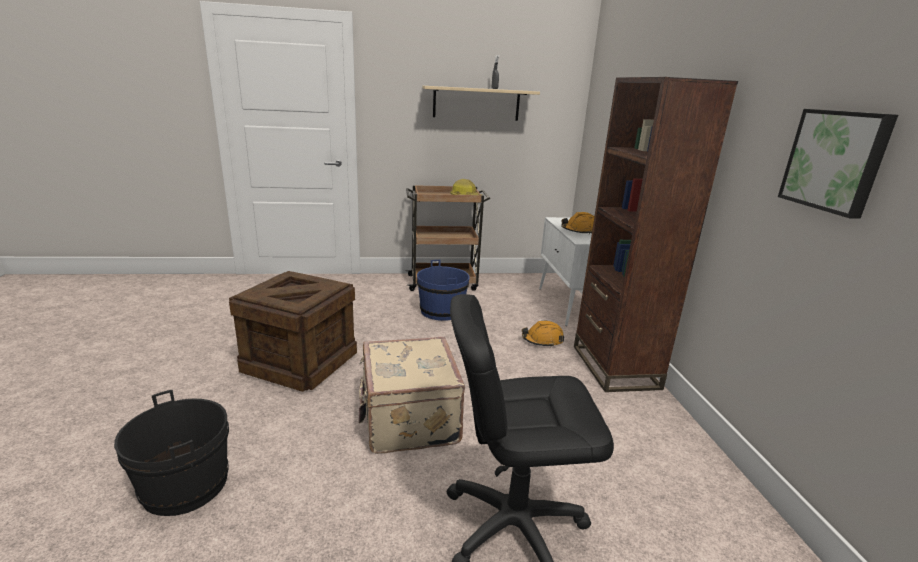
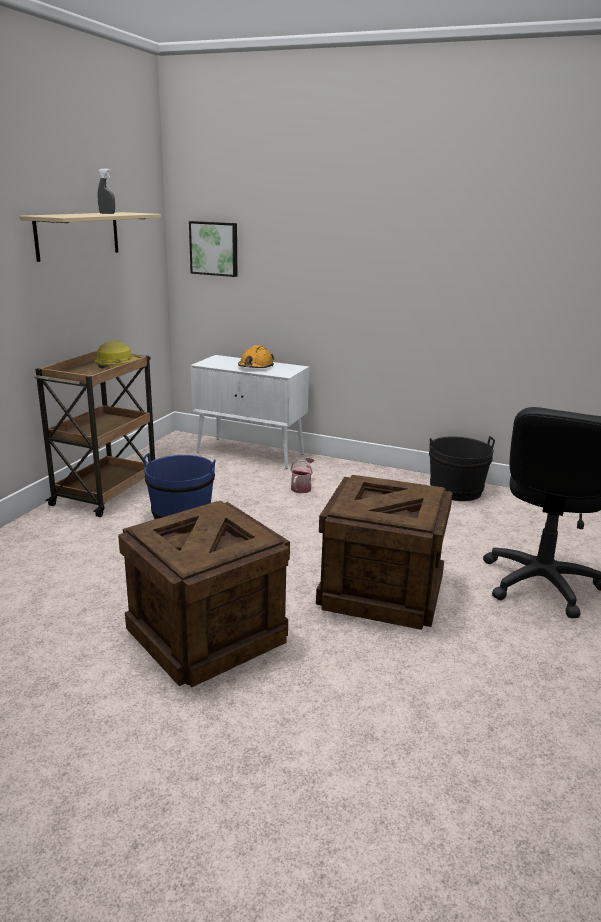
camera: 60 degrees left, 0 degrees up
(185, 485) = (411, 759): black bucket -> black bucket (456, 490)
(408, 420) = (382, 592): beige suitcase -> crate
(542, 340) = (302, 487): orange hard hat -> watering can
(615, 367) = (373, 476): brown bookcase -> none
(835, 161) = (548, 260): picture -> picture (214, 248)

